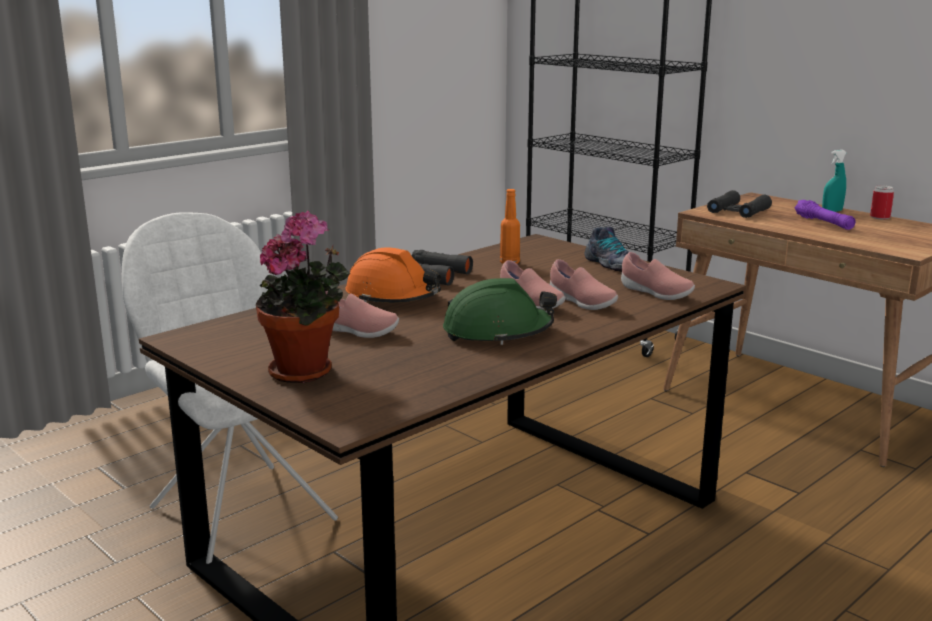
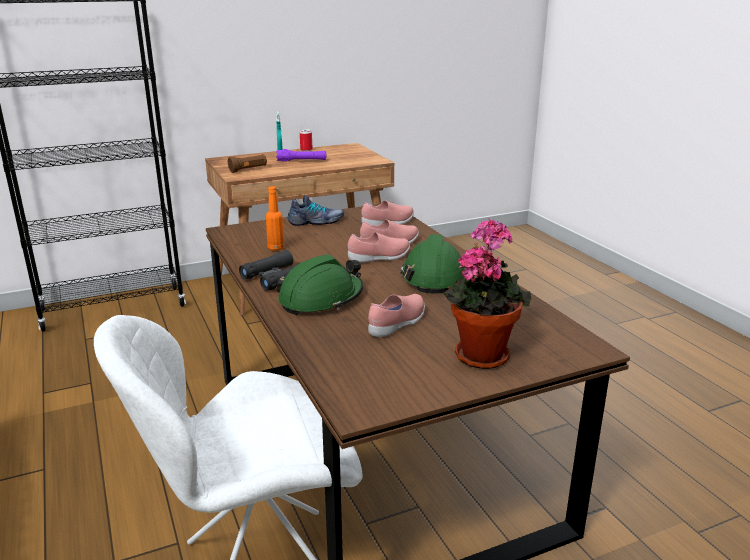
camera: 70 degrees left, 5 degrees up
(393, 297) = (321, 299): orange hard hat -> green hard hat
(738, 211) = (248, 170): black binoculars -> brown flashlight

